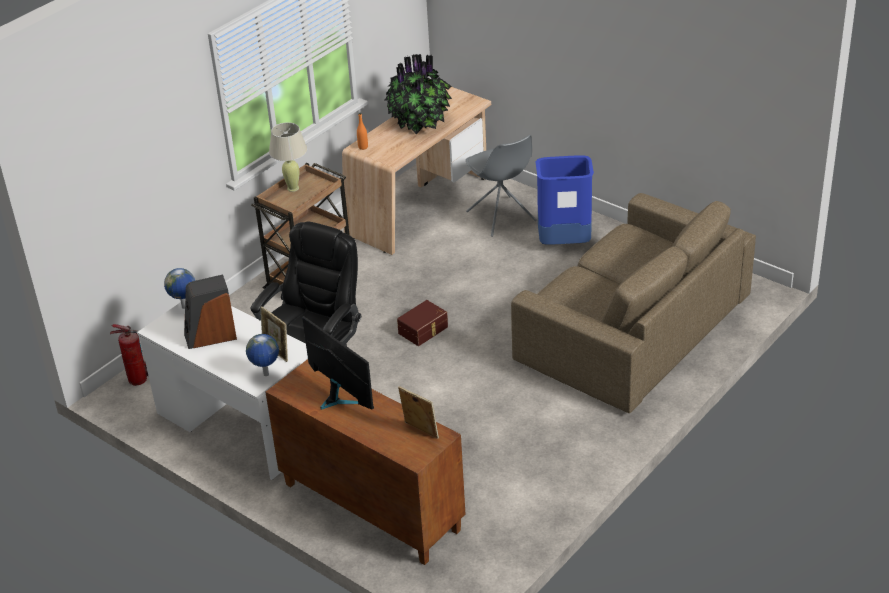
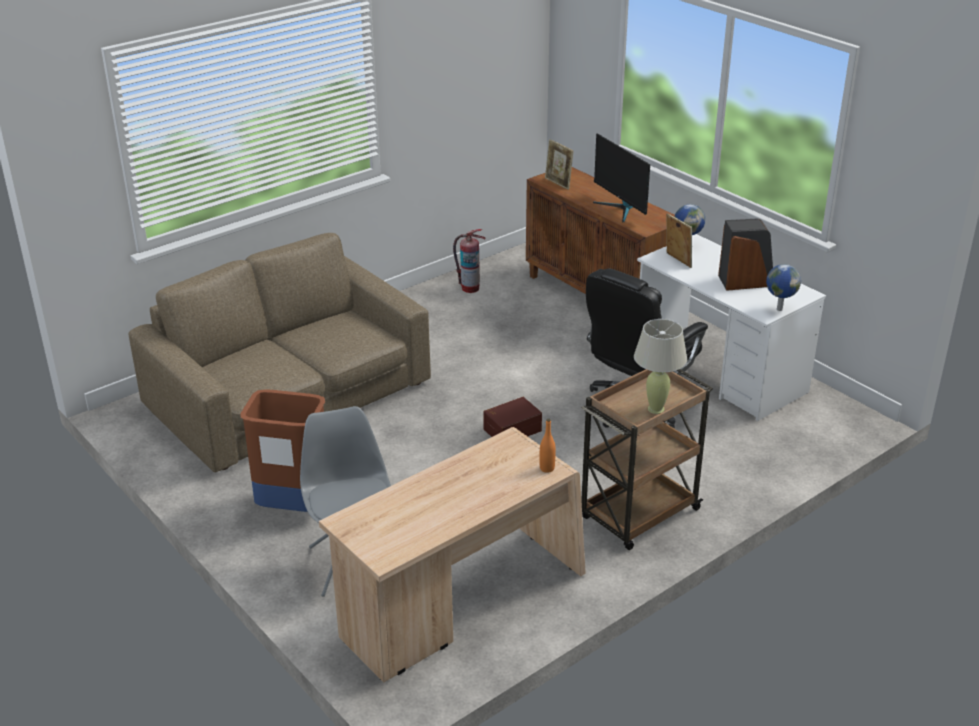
camera: 170 degrees left, 5 degrees down
(138, 379) = (840, 428): fire extinguisher -> fire extinguisher (470, 288)
(420, 122) = (447, 497): potted plant -> none
(564, 243) = (294, 507): blue trash can -> brown trash can

